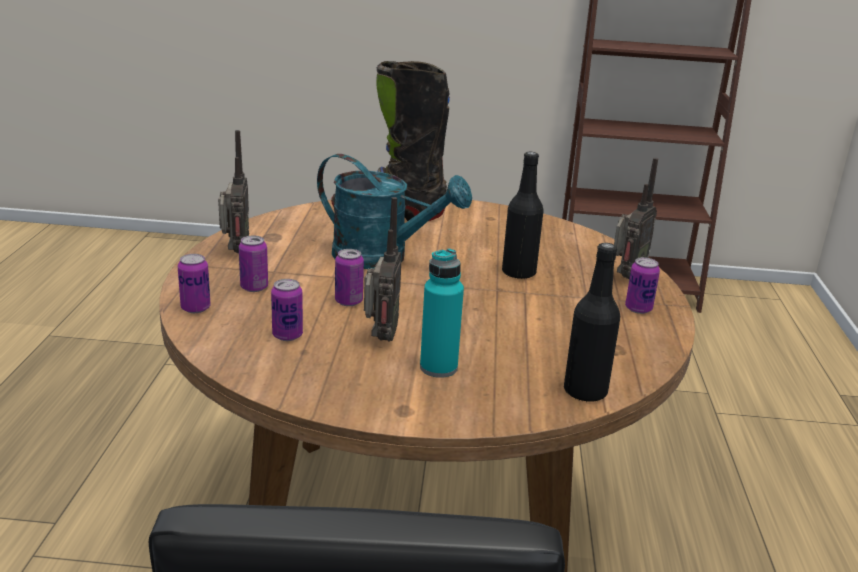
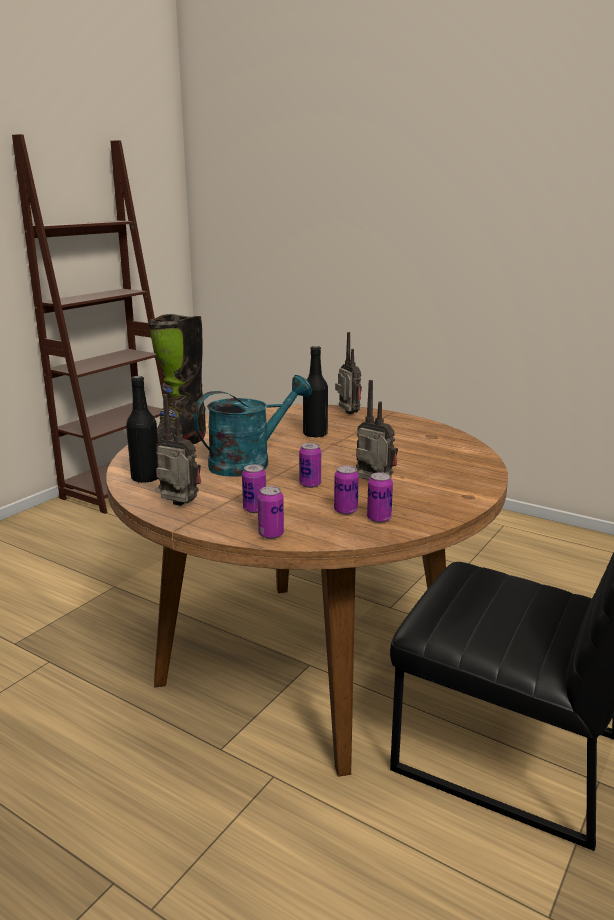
camera: 60 degrees left, 5 degrees down
(438, 368) = (423, 478): turquoise bottle -> none
(585, 391) = (472, 453): black bottle -> black bottle (146, 478)
(638, 309) = (389, 421): can -> can (379, 518)

